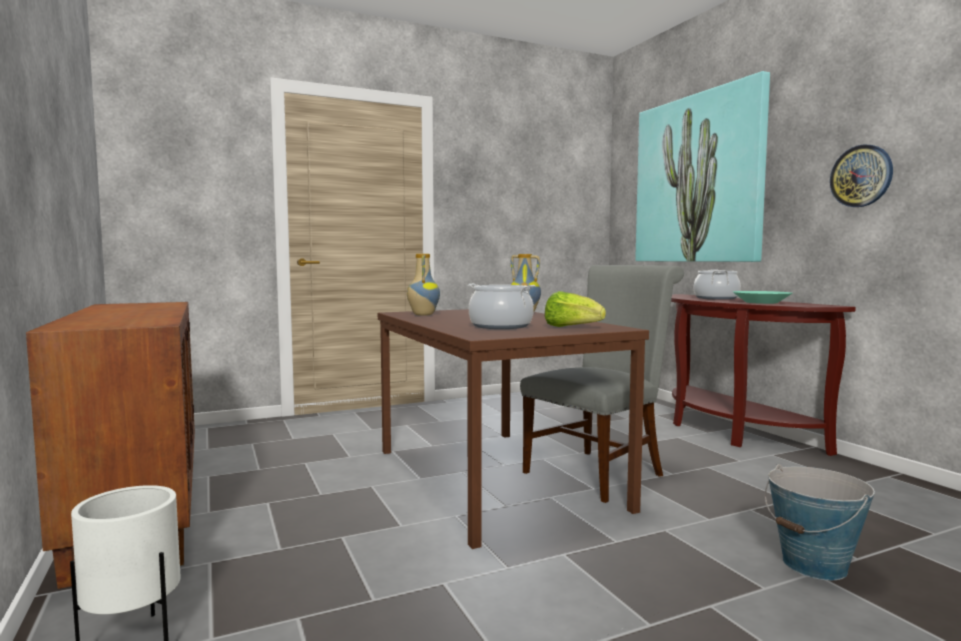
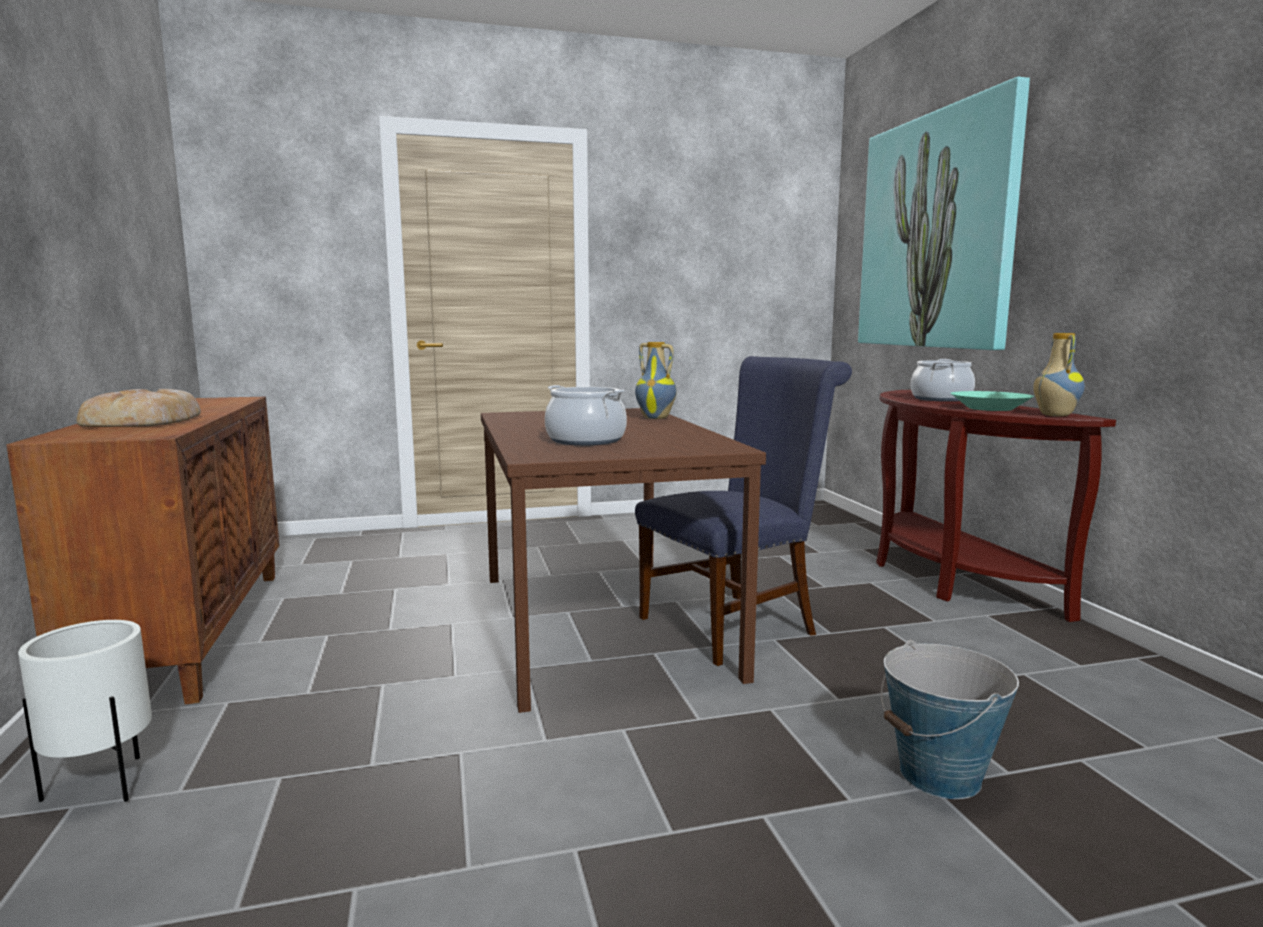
camera: 10 degrees right, 5 degrees up
(121, 316) = (145, 421): none -> bread
(422, 315) = (525, 418): vase -> vase (1054, 415)
(571, 327) = (670, 445): lettuce -> none
(599, 472) = (735, 624): grey chair -> blue chair
(861, 176) = (1137, 231): wall clock -> none

